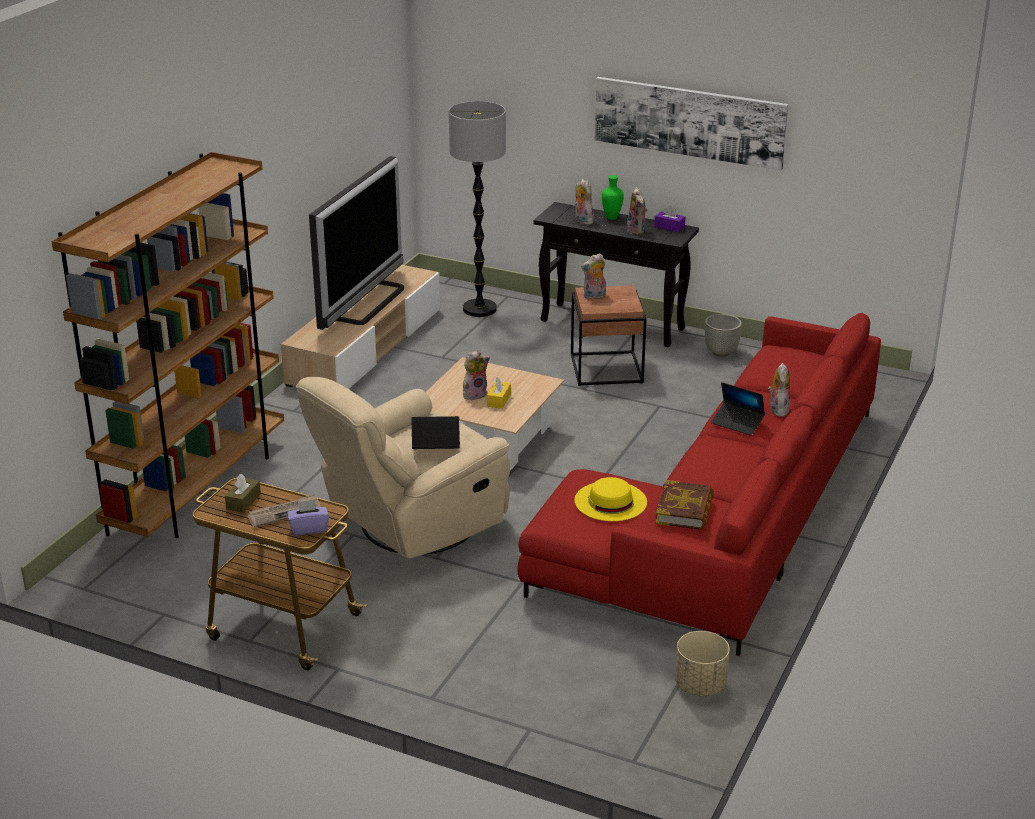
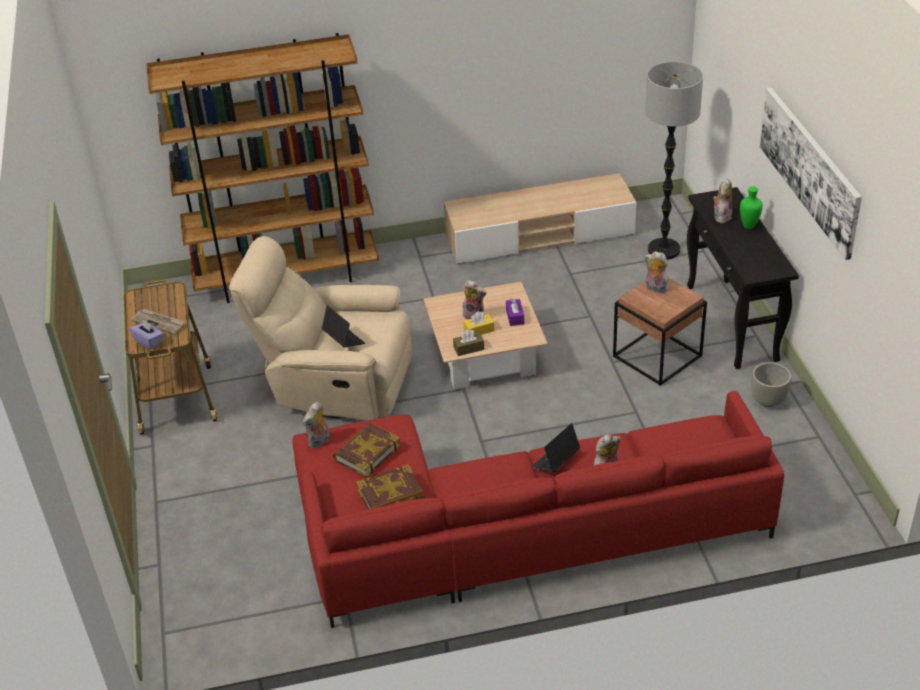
camera: 55 degrees right, 10 degrees up
(243, 501) = (158, 300): brown tissue box -> brown tissue box (468, 348)
(367, 302) = (546, 200): television -> none
(610, 501) = (366, 453): yellow hat -> book
(637, 230) = (744, 249): plush toy -> plush toy (319, 442)
(669, 227) = (775, 261): purple tissue box -> purple tissue box (515, 317)
(700, 686) = (276, 624): beige planter -> none
(737, 423) = (555, 461): laptop -> laptop turned 45 degrees clockwise

